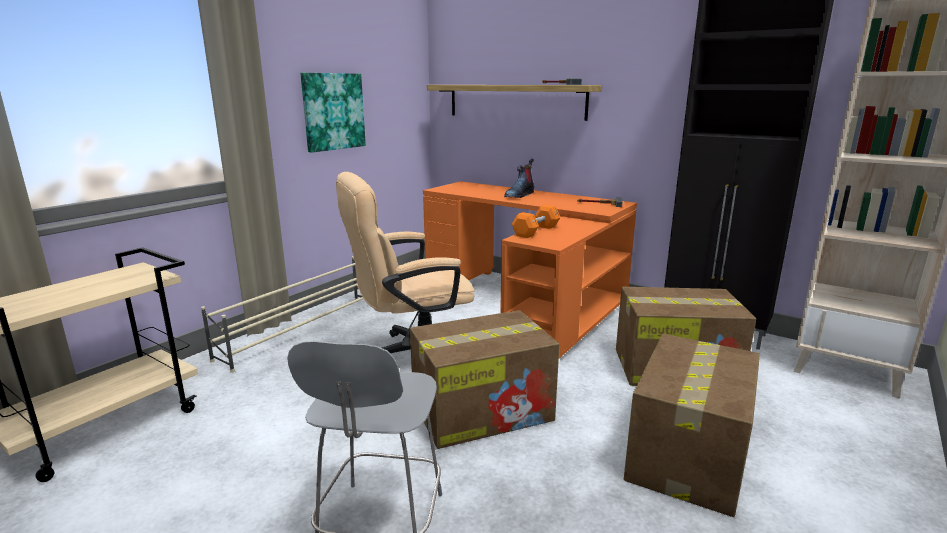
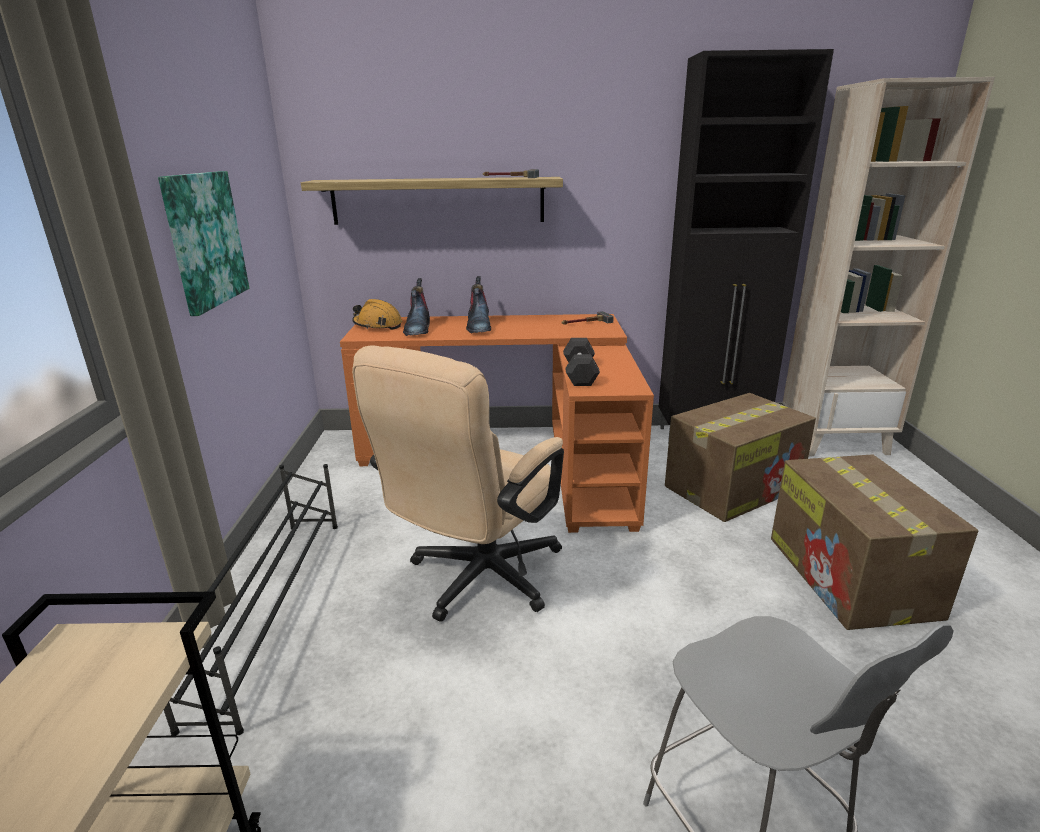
camera: 35 degrees left, 5 degrees up
(304, 331) = (273, 607): beige shoe rack -> black shoe rack
(460, 186) = (377, 325): none -> orange hard hat
(478, 191) = (417, 329): none -> boot
(483, 410) = (643, 616): cardboard box -> none
(536, 231) = (580, 374): orange dumbbell -> black dumbbell

